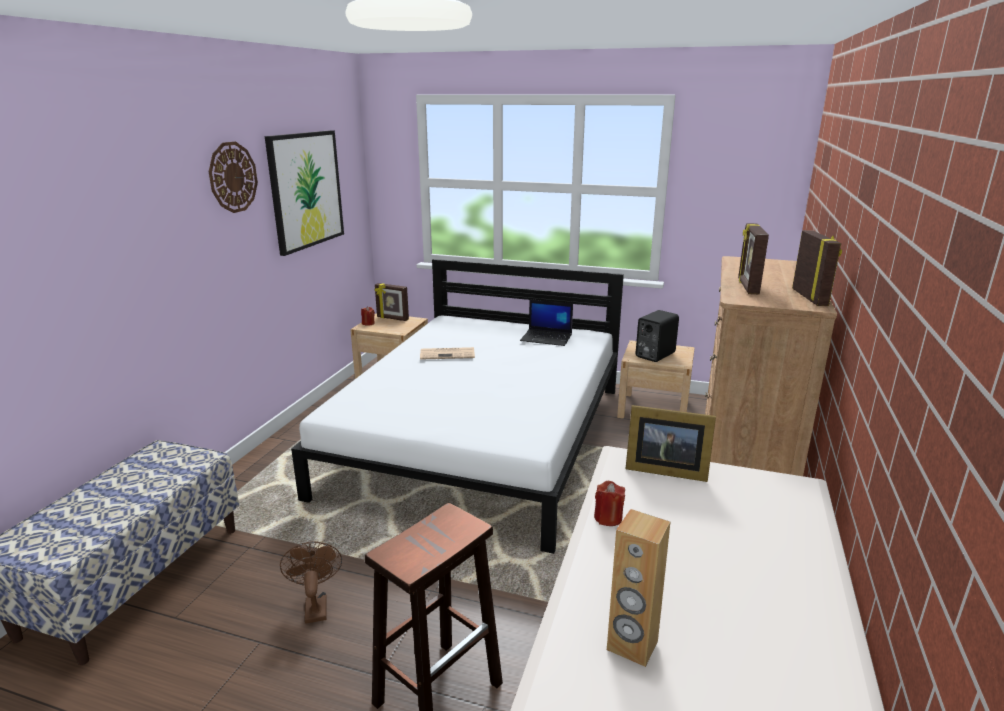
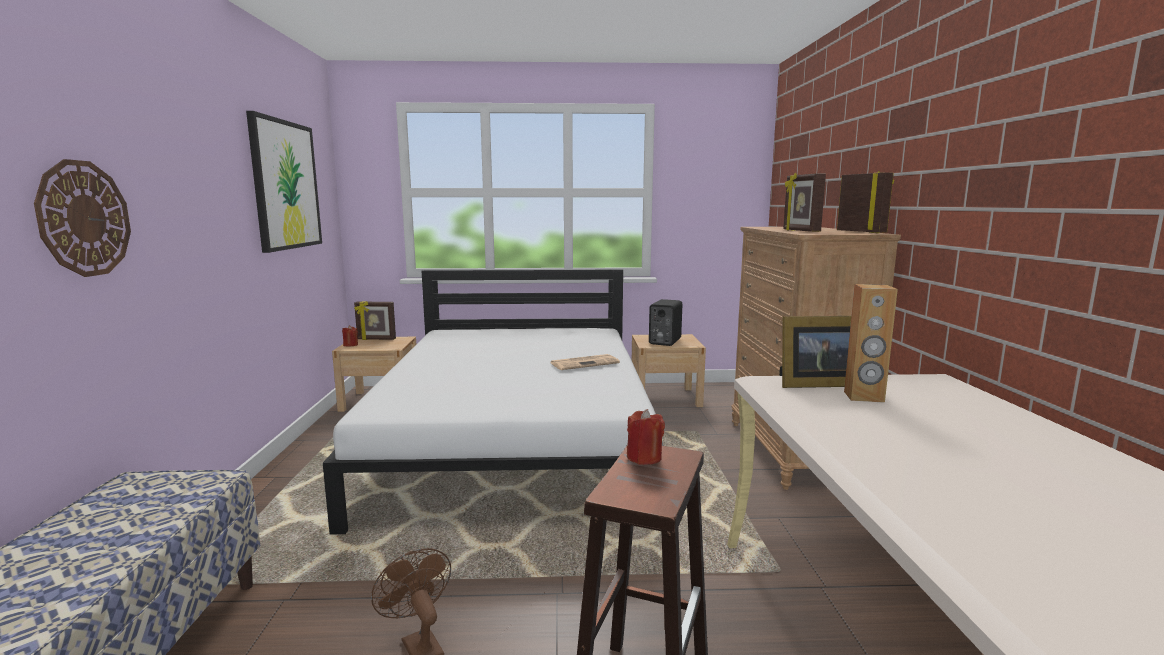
camera: 20 degrees left, 10 degrees down
(233, 177) = (214, 145): wall clock -> wall clock (84, 218)
(448, 354) = (470, 354): newspaper -> newspaper (585, 363)
(547, 338) = (562, 334): laptop -> none
(608, 518) = (819, 422): red candle -> red candle (644, 457)
(632, 646) = (995, 511): brown speaker -> brown speaker (864, 397)

